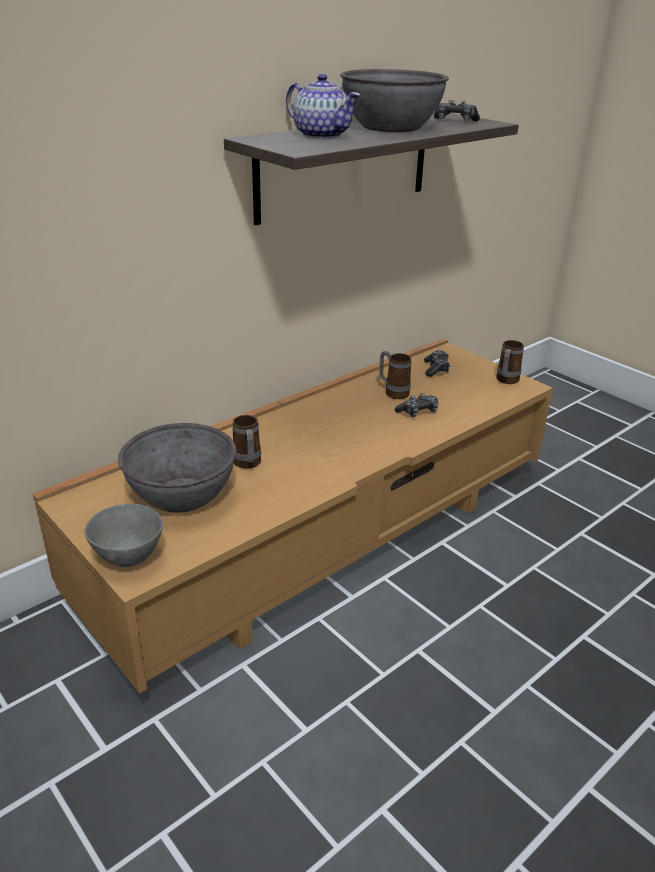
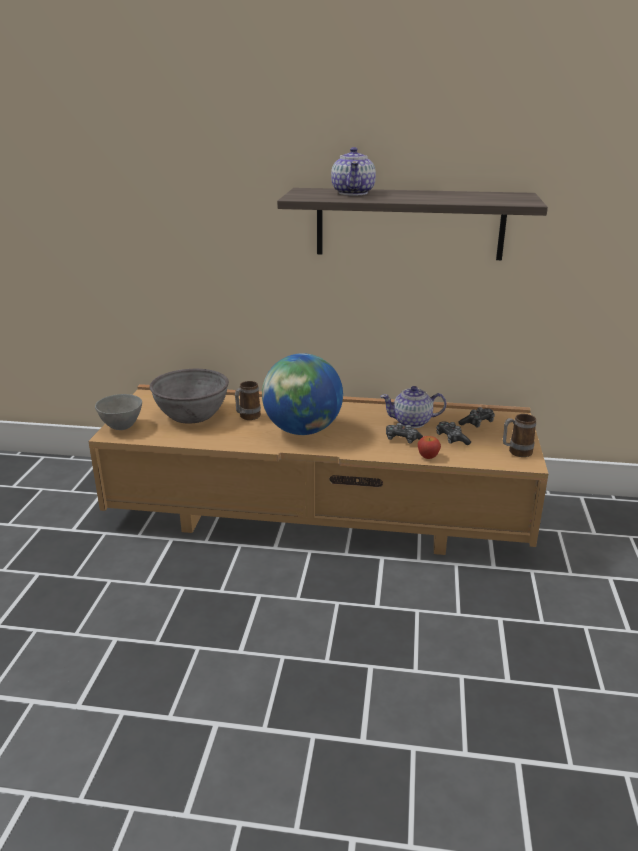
camera: 50 degrees right, 5 degrees down
(328, 449) = (302, 431): none -> globe
(390, 127) = (425, 195): grey bowl -> none
(393, 392) = (412, 422): mug -> teapot
(455, 121) = (500, 198): game controller -> game controller (451, 439)
(465, 417) = (428, 457): none -> apple

